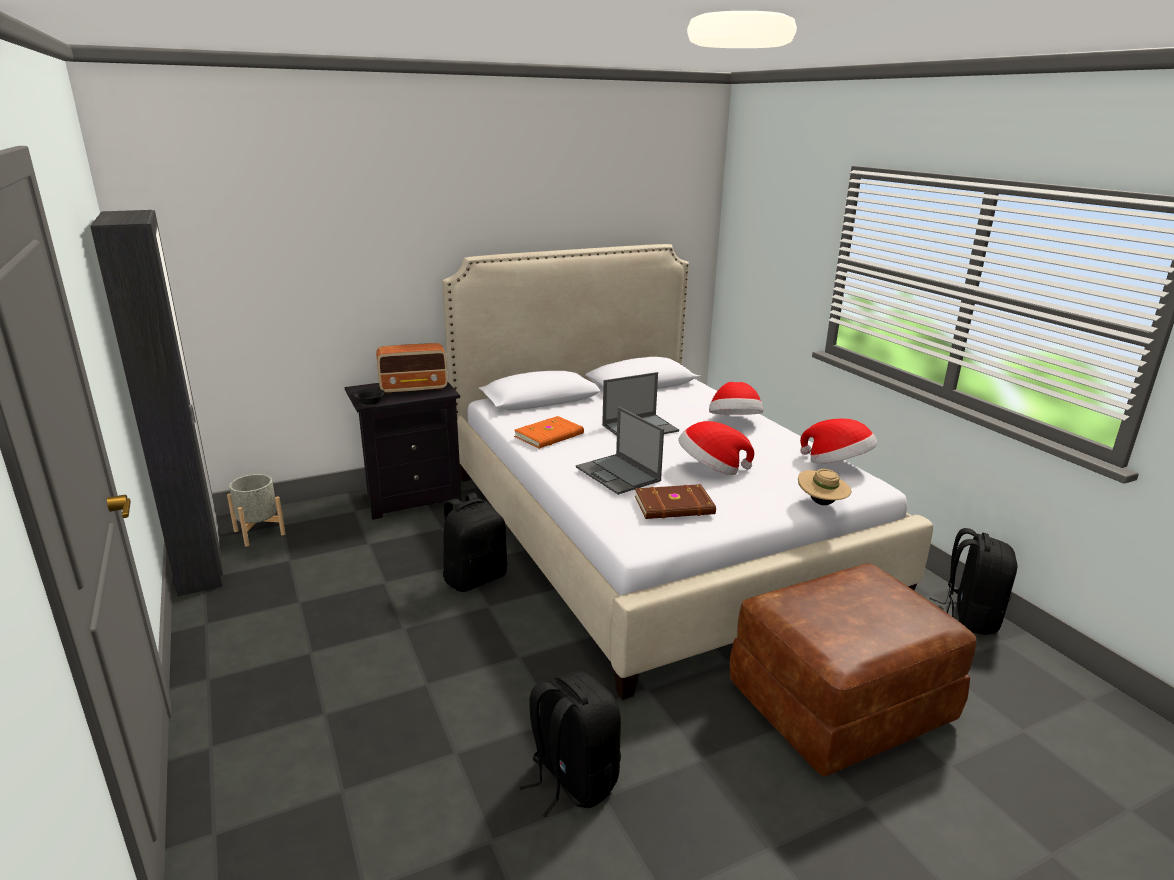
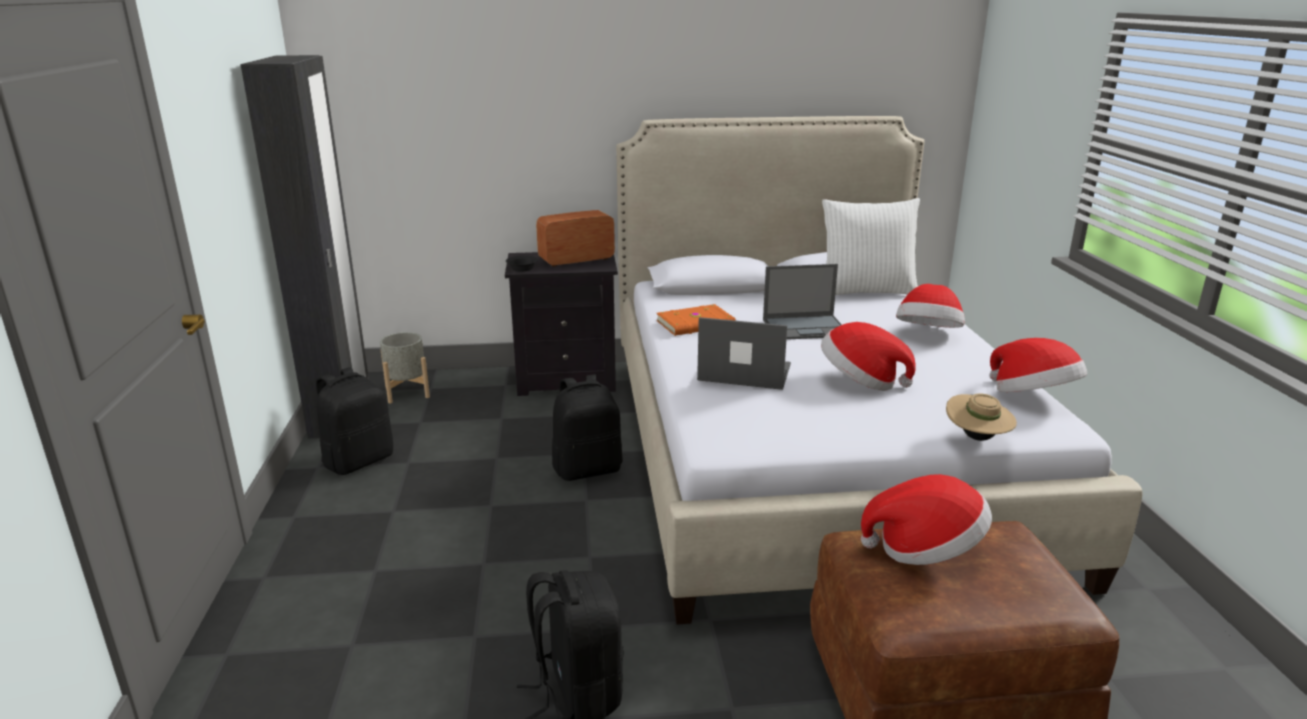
camera: 20 degrees right, 0 degrees up
(414, 388) = (575, 260): radio -> radio turned 150 degrees clockwise
(618, 474) = (743, 372): laptop -> laptop turned 120 degrees clockwise
(665, 390) = (866, 291): none -> white pillow
(675, 506) = (784, 414): brown book -> none
(825, 598) = (925, 549): none -> hat
(968, 617) = (1188, 627): black backpack -> black backpack (359, 461)

